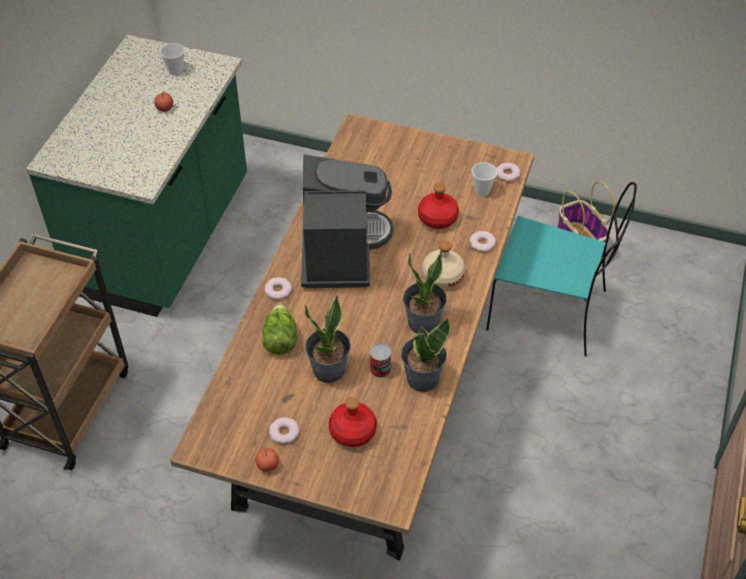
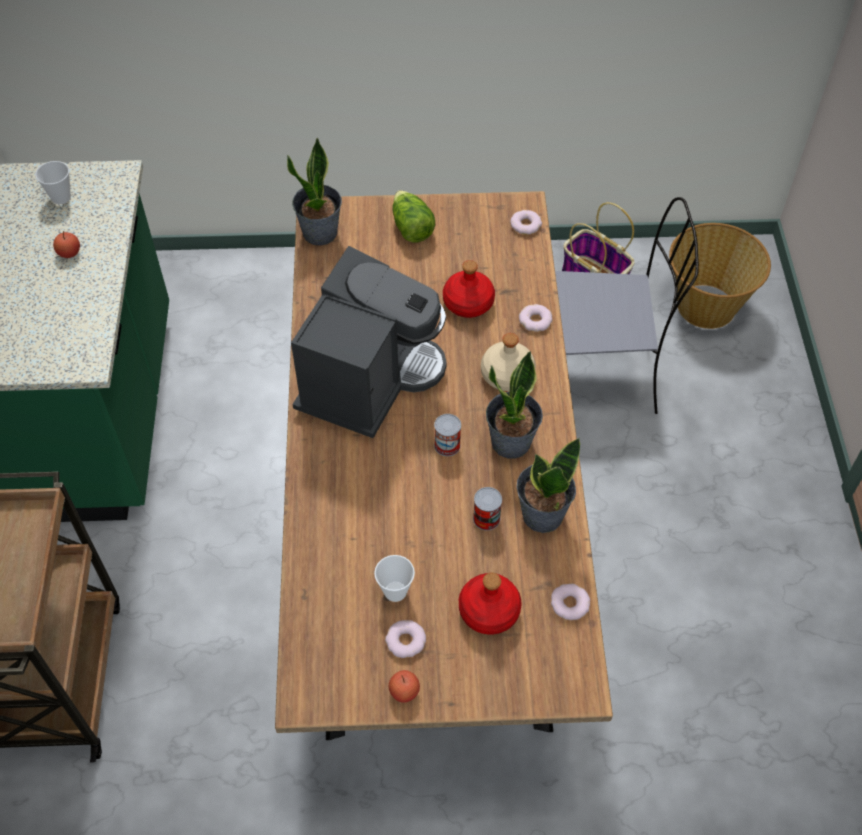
camera: 20 degrees left, 5 degrees up
(278, 290) = (314, 454): donut -> donut (569, 604)
(280, 339) = (345, 517): lettuce -> lettuce (411, 227)
(329, 370) = (425, 540): potted plant -> potted plant (320, 233)
(340, 251) = (369, 379): coffee machine -> coffee machine turned 45 degrees clockwise
(375, 311) = (447, 445): none -> can
(482, 190) = (505, 253): cup -> cup (395, 591)
(550, 311) = (595, 371): turquoise chair -> grey chair
(664, 286) = (706, 305): none -> basket

